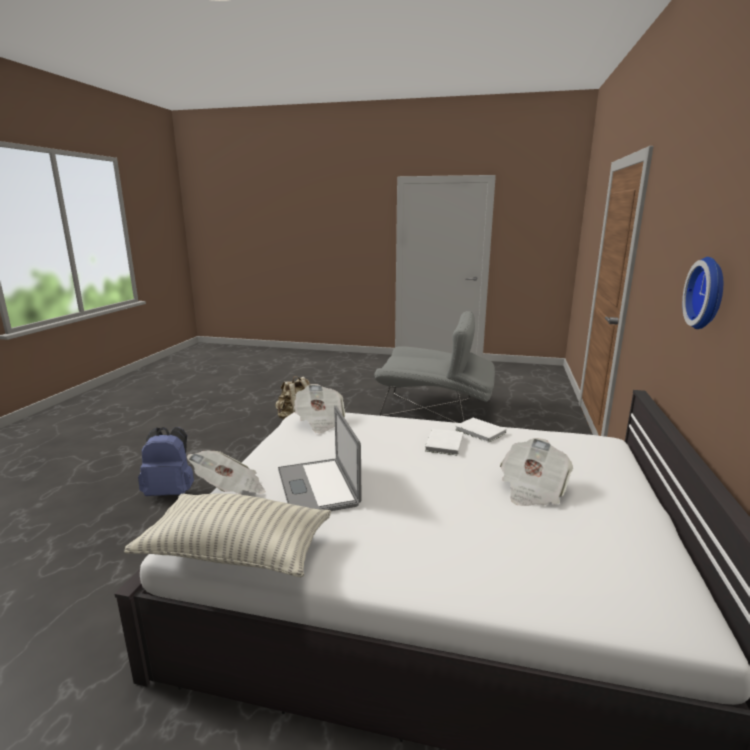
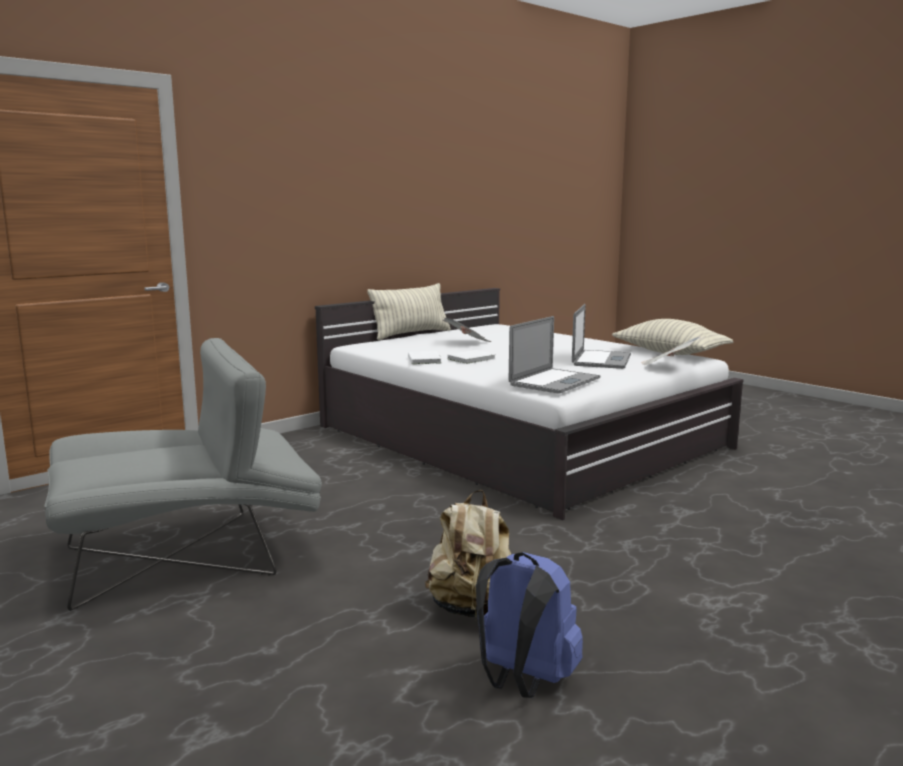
camera: 145 degrees left, 5 degrees down
(171, 492) = (741, 546): blue backpack -> blue backpack (523, 681)
(320, 421) = (554, 381): newspaper -> laptop
(435, 409) = (189, 555): grey armchair -> grey armchair turned 105 degrees clockwise
(658, 499) = (411, 334): none -> pillow
(709, 293) = (371, 209): wall clock -> none

